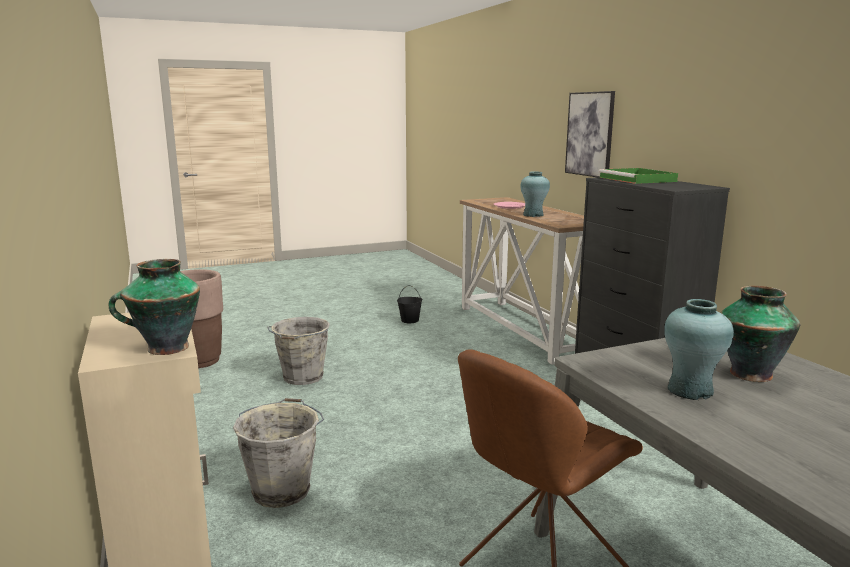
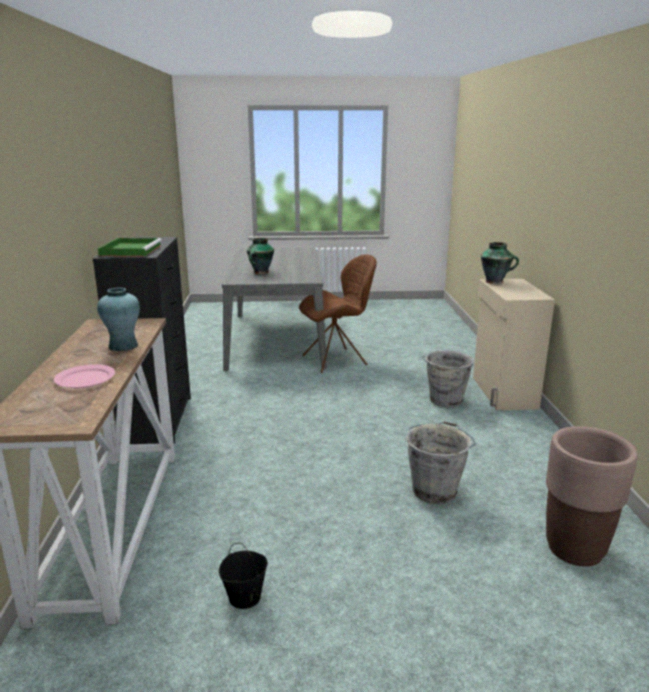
camera: 160 degrees left, 5 degrees up
(590, 134) = (45, 235): picture -> none
(690, 390) = (293, 271): turquoise vase -> none

